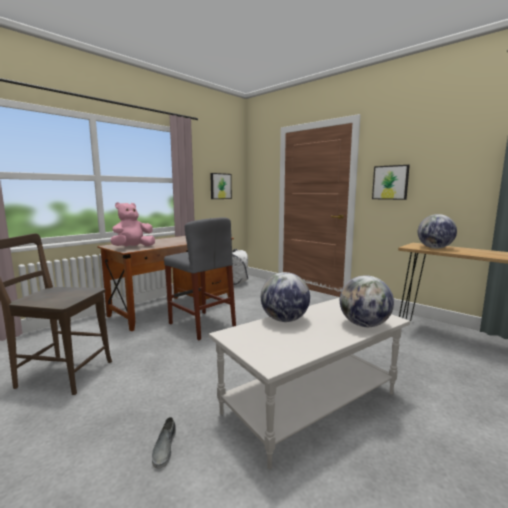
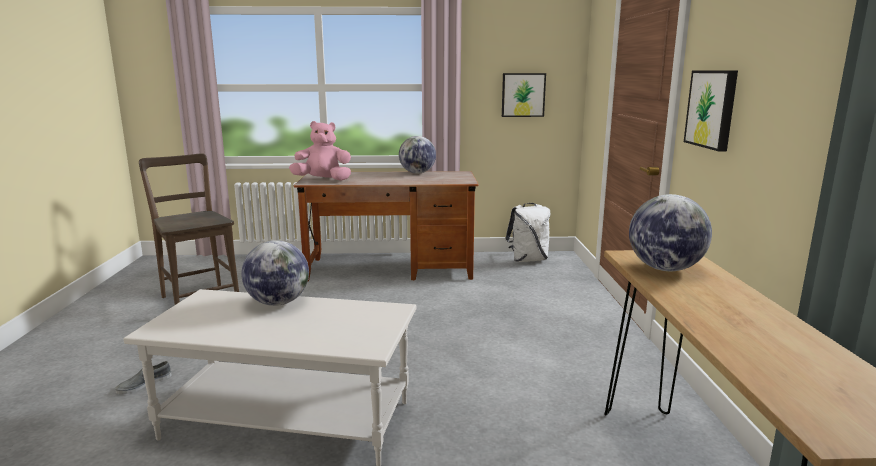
camera: 45 degrees right, 5 degrees up
(201, 324) = (373, 299): grey stool -> none
(364, 325) = (321, 340): globe -> globe (417, 173)

